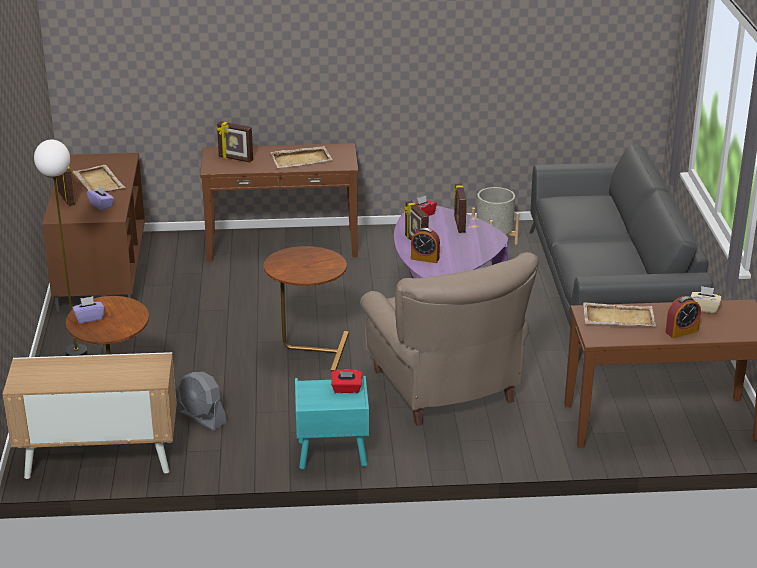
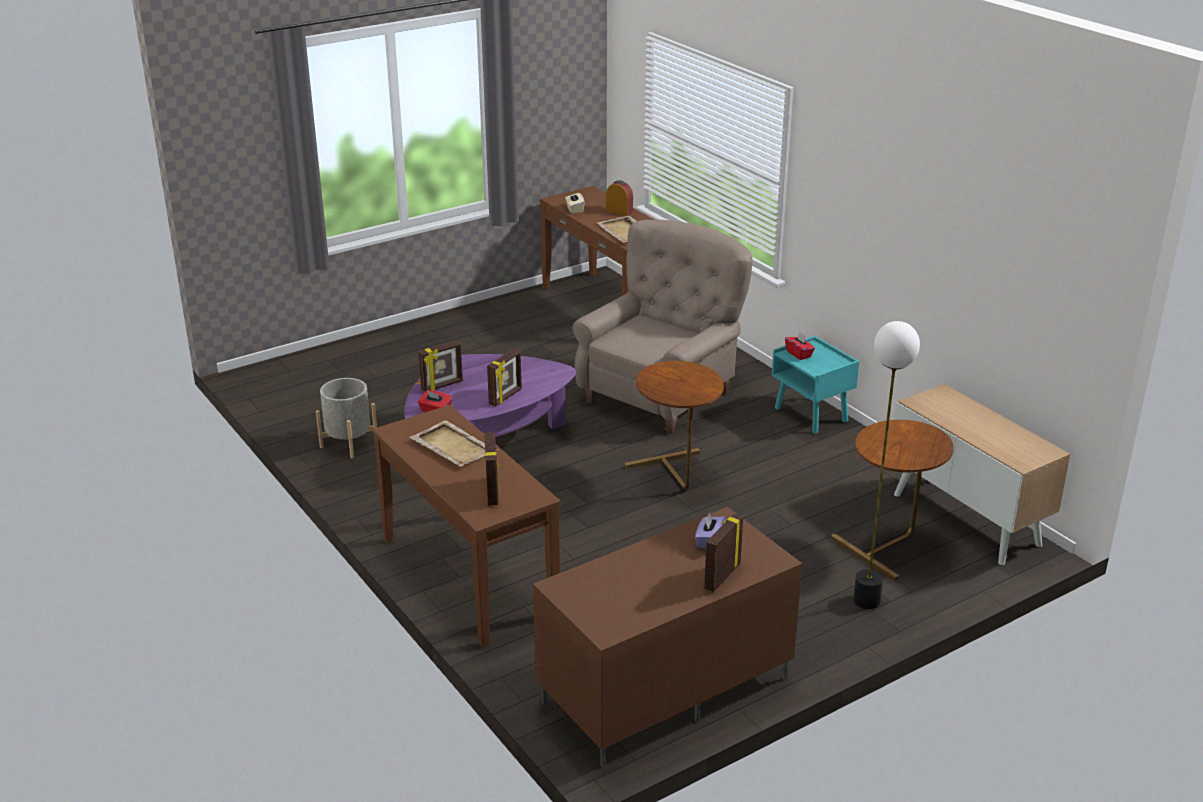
camera: 120 degrees left, 0 degrees up
(89, 318) = (918, 452): purple tissue box -> none
(98, 181) = (651, 574): beige tray -> none
(202, 417) = (845, 492): grey fan -> none
(425, 258) = (535, 384): alarm clock -> none
(609, 291) = (414, 363): grey sofa -> none

